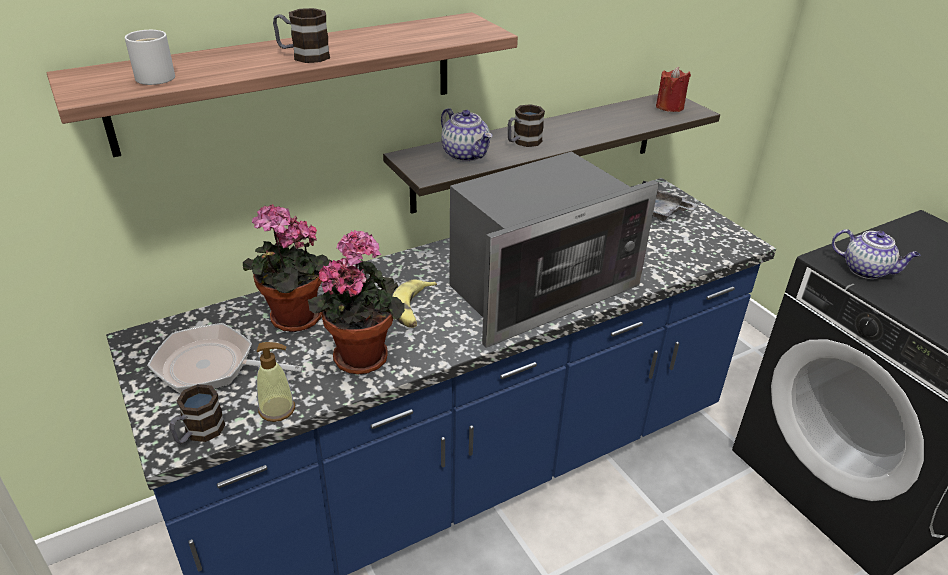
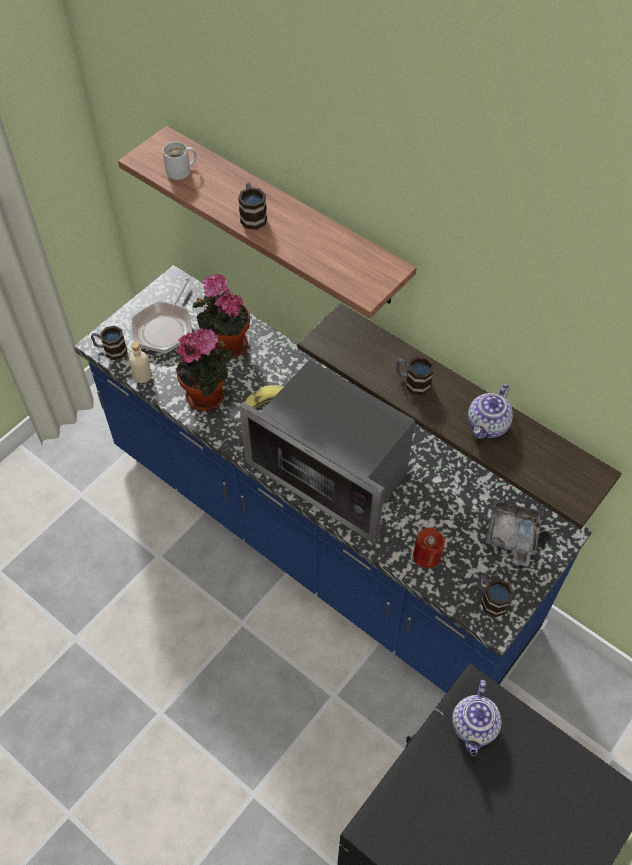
camera: 70 degrees right, 20 degrees up
(212, 367) = (165, 327): frying pan -> frying pan turned 150 degrees counterclockwise
(277, 409) = (142, 376): soap dispenser -> beige bottle
(466, 154) = (367, 352): teapot -> teapot (488, 425)
(669, 107) = (570, 477): red candle -> red candle (426, 555)
(720, 239) = (490, 600): none -> mug

